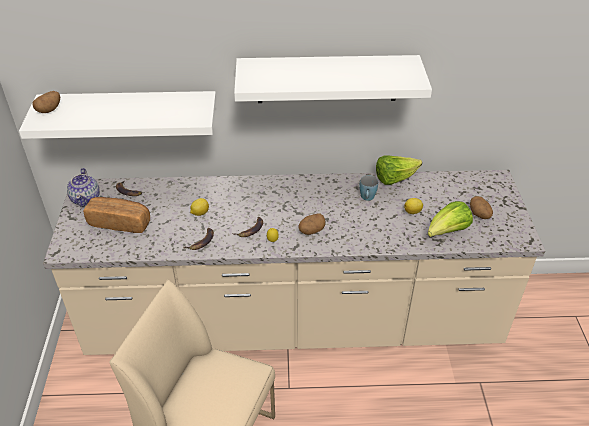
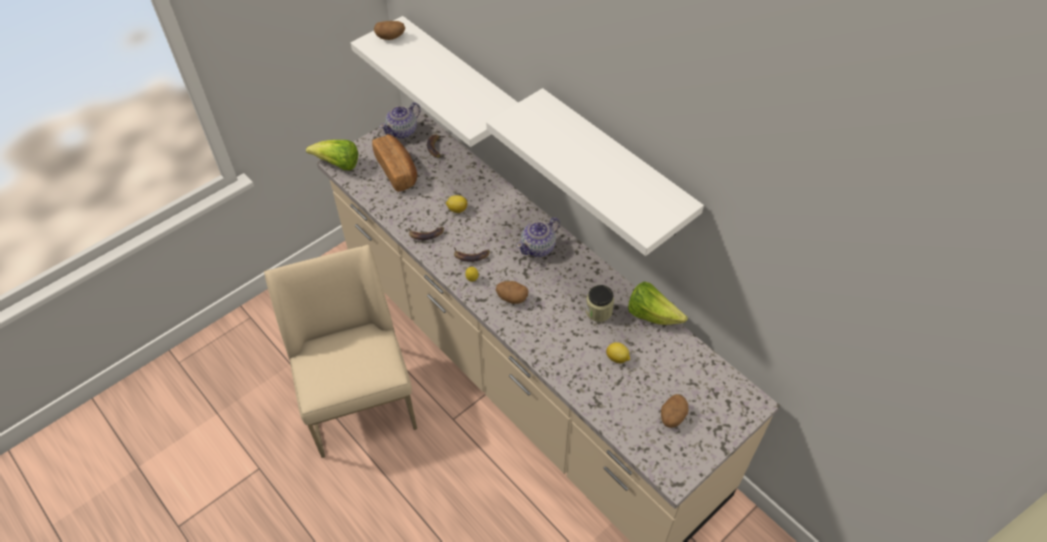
camera: 50 degrees right, 10 degrees up
(284, 194) = (538, 247): none -> teapot
(367, 198) = (598, 311): blue mug -> jar
(447, 232) = (617, 403): lettuce -> lettuce (338, 164)

